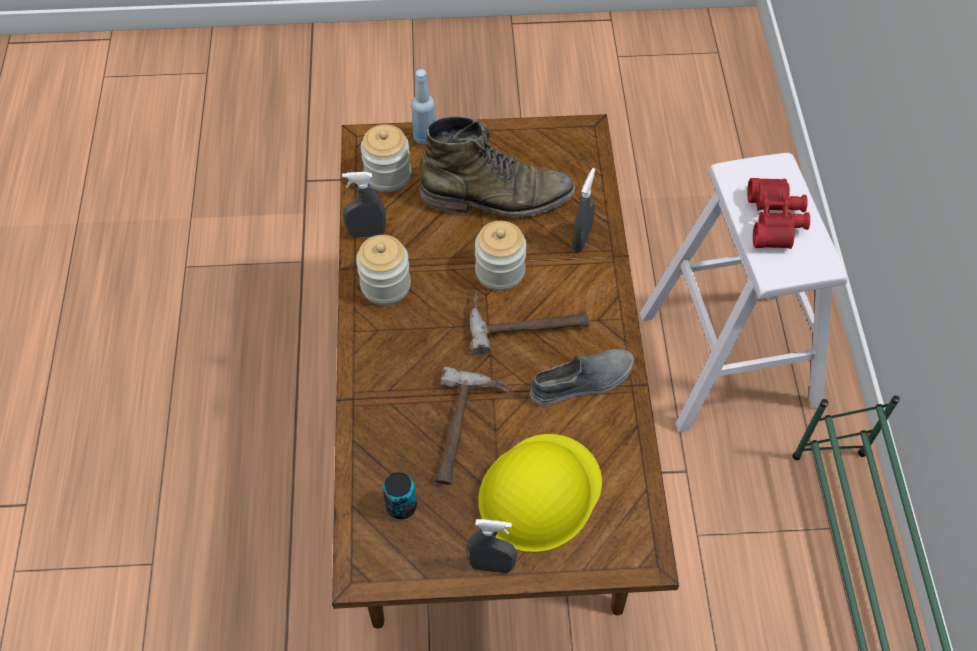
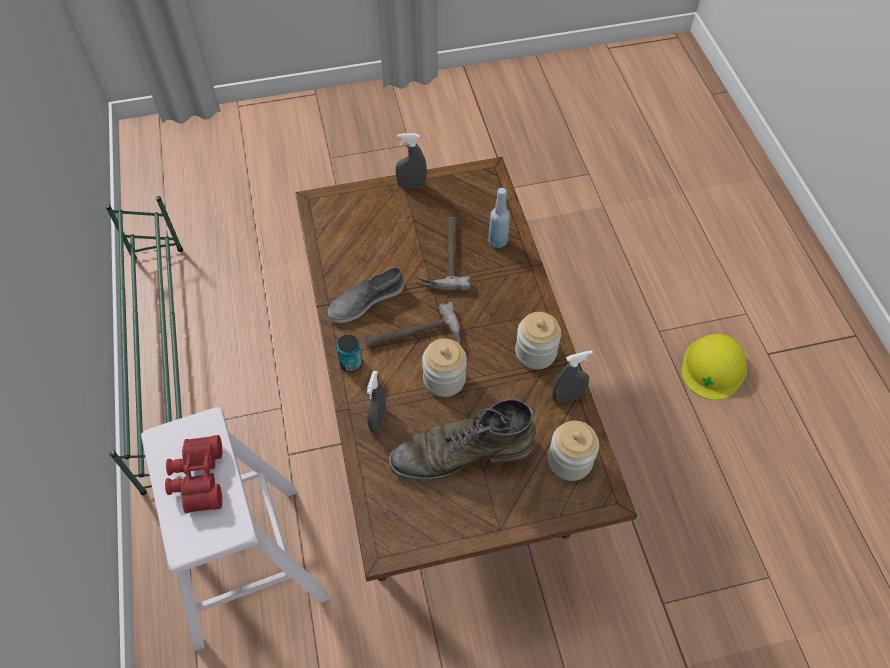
camera: 170 degrees right, 0 degrees up
(401, 506) = (476, 207): can -> can (351, 363)
(425, 137) = (548, 512): blue bottle -> blue bottle (497, 241)
(539, 492) = (387, 227): yellow hard hat -> yellow hard hat (714, 367)

